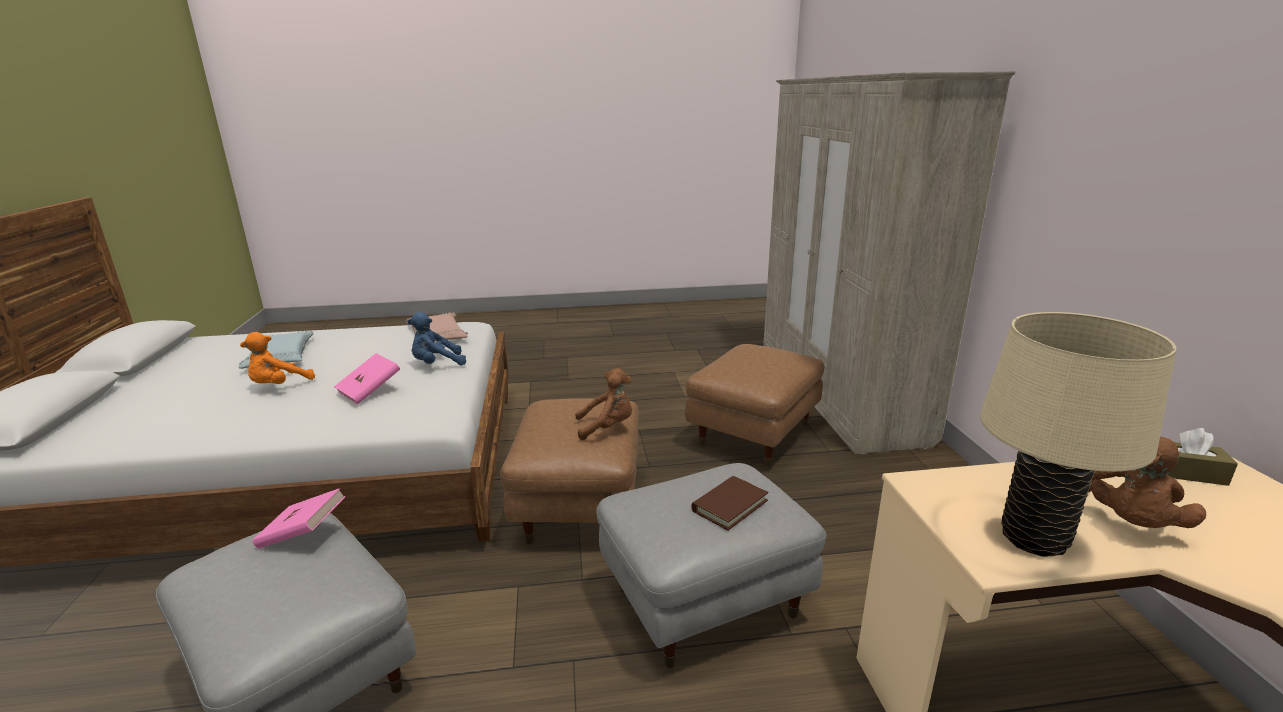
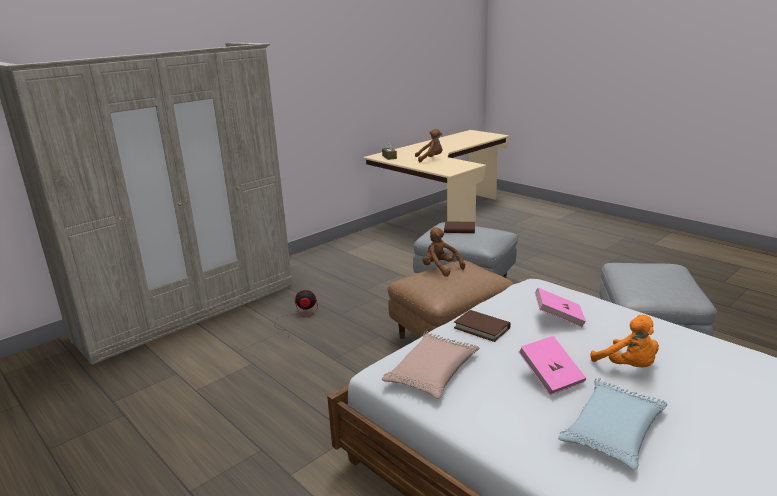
camera: 125 degrees left, 0 degrees up
(279, 386) = (628, 366): orange plush toy -> orange plush toy turned 60 degrees clockwise
(303, 534) = (638, 288): pink book -> pink book (551, 377)
(437, 364) = (482, 328): blue plush toy -> brown book
(753, 435) = (298, 317): brown ottoman -> fan
(1034, 539) = (456, 163): beige table lamp -> none

